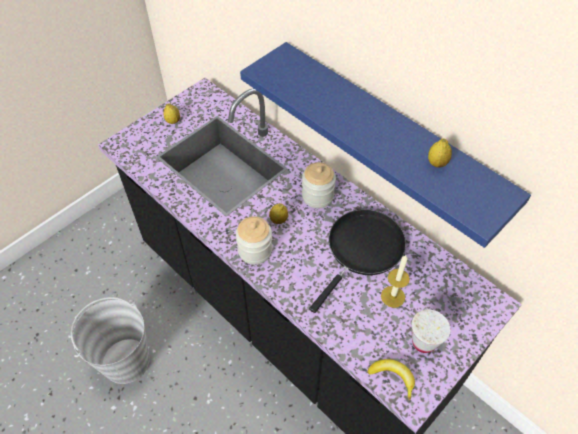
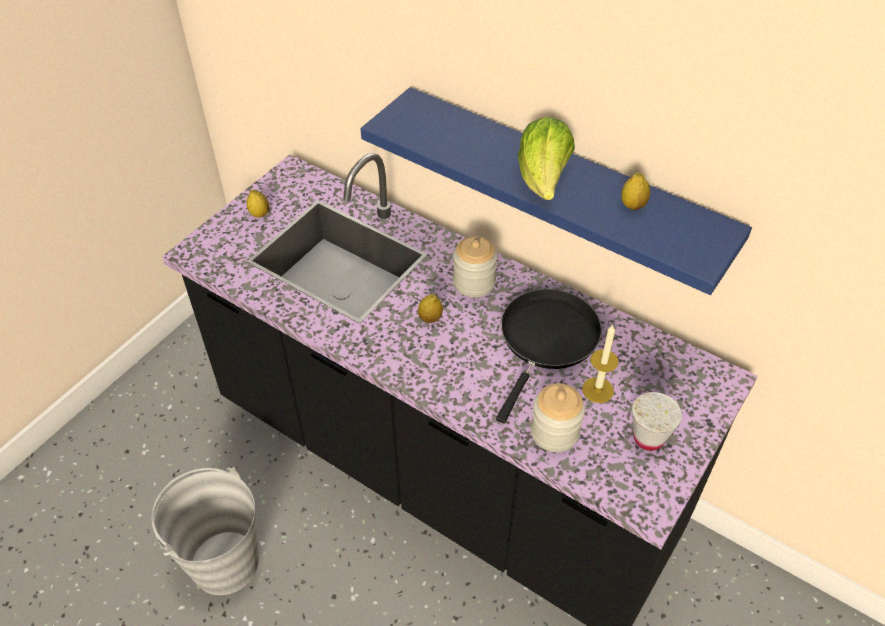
camera: 10 degrees left, 5 degrees down
(255, 250) = (408, 360): jar -> jar (554, 432)
(370, 132) = (543, 180): none -> lettuce
(393, 377) = (619, 485): banana -> none

